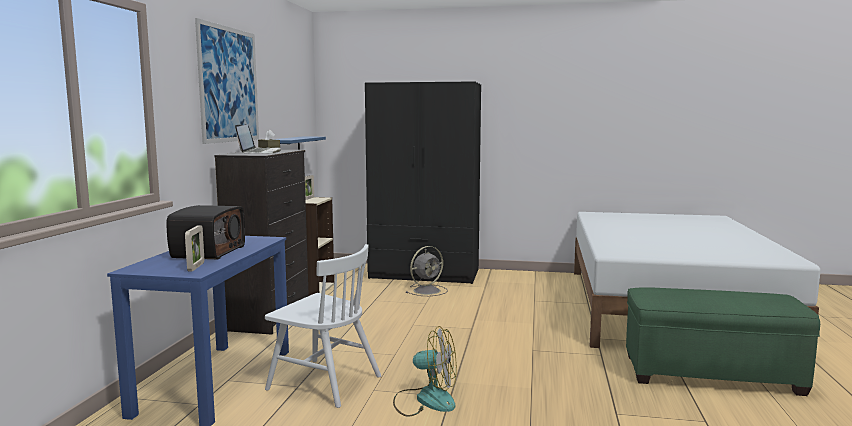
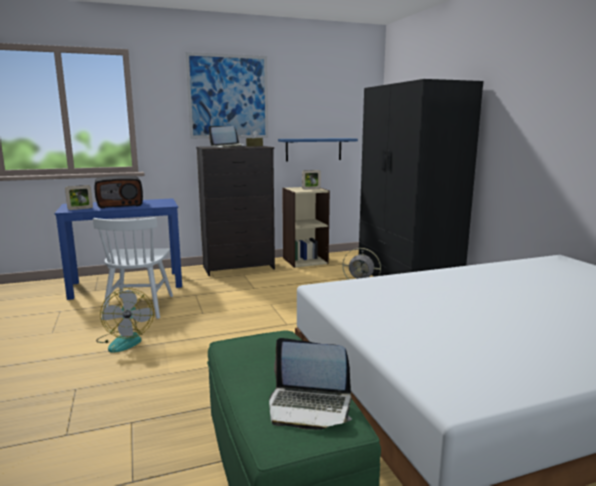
camera: 60 degrees right, 5 degrees up
(756, 297) = (309, 406): none -> laptop

